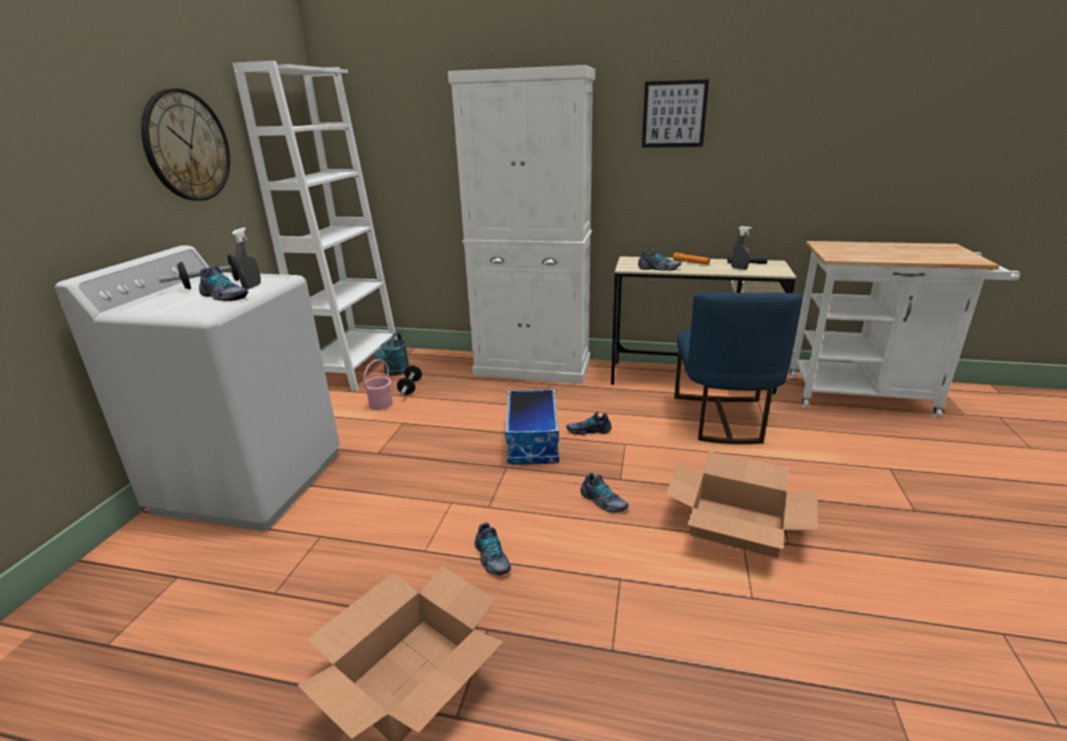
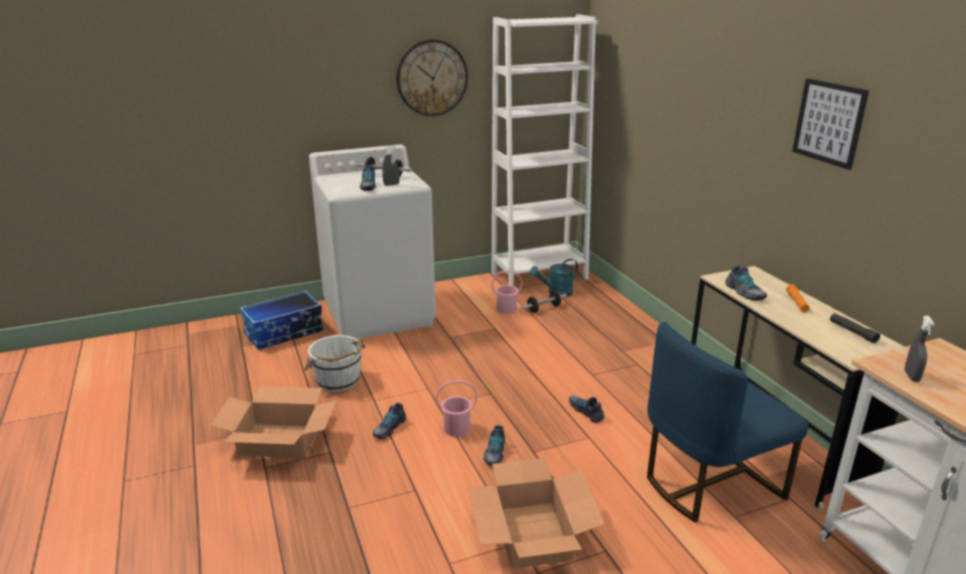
camera: 55 degrees right, 0 degrees up
(346, 567) = (338, 380): none -> white bucket
(533, 368) = (652, 345): white cabinet -> none
(534, 441) = (537, 391): storage box -> storage box (284, 333)
(541, 510) = (456, 428): none -> pink bucket
(739, 268) = (822, 331): grey spray bottle -> grey spray bottle (911, 376)

